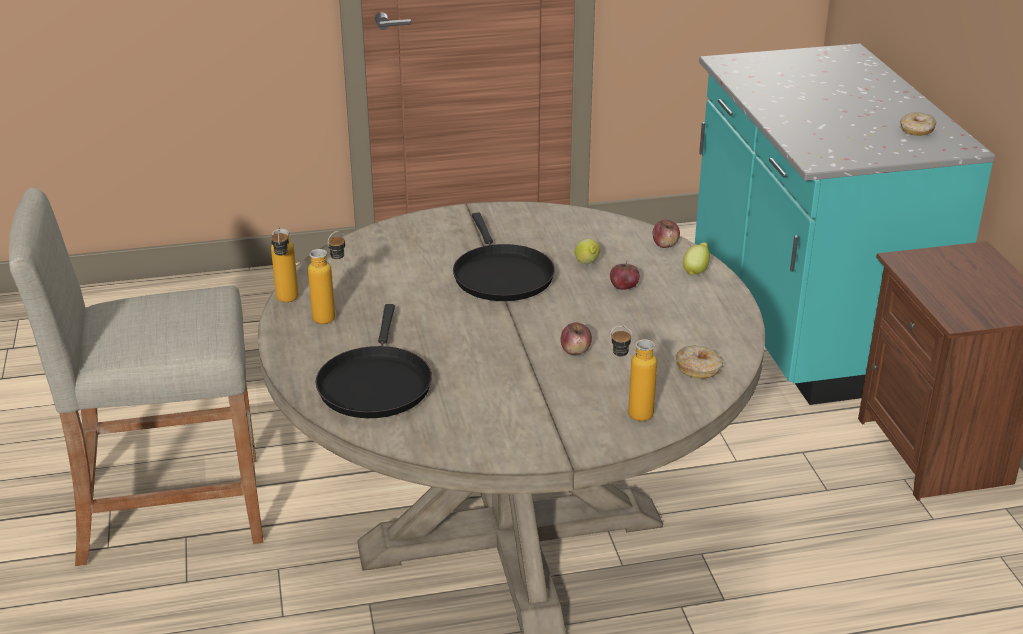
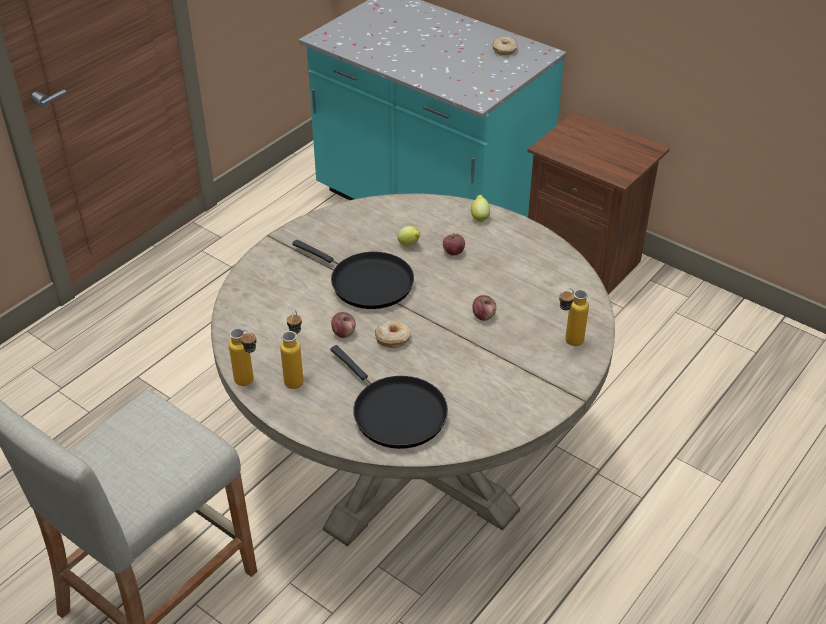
camera: 40 degrees left, 10 degrees up
(665, 244) = (438, 205): apple -> apple (344, 333)
(698, 368) = (565, 289): donut -> donut (393, 338)

